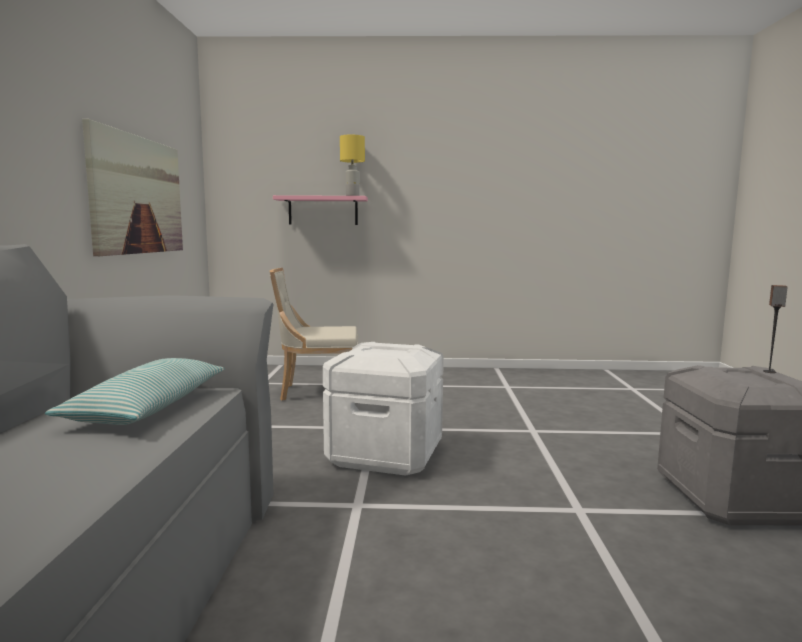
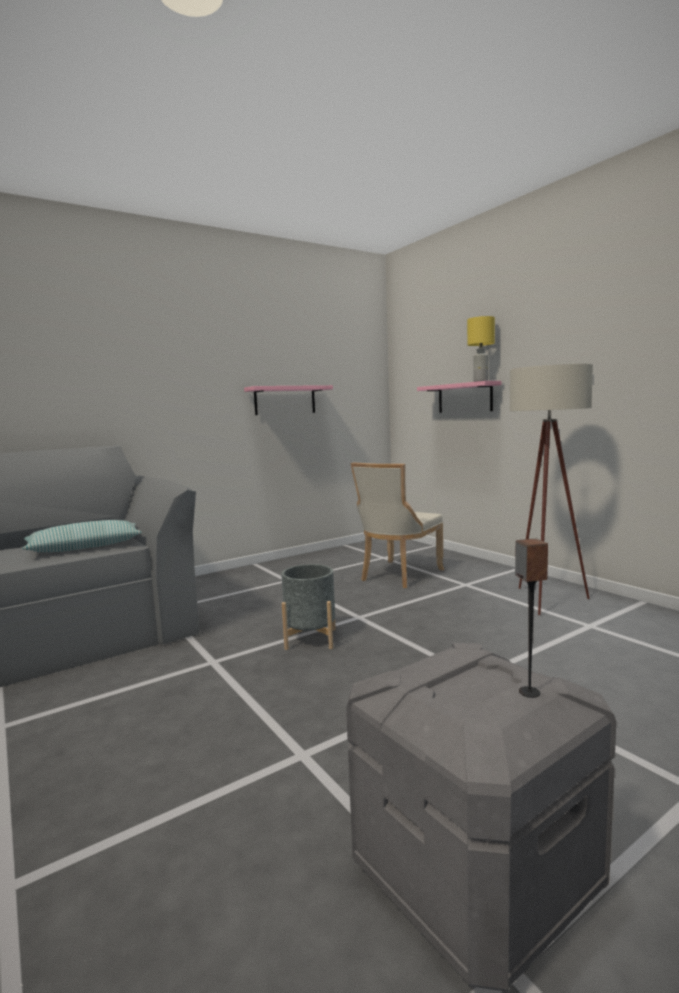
camera: 55 degrees right, 0 degrees up
(138, 195) = (285, 400): picture -> pink shelf
(317, 392) = (398, 575): beige chair -> beige chair turned 105 degrees counterclockwise
(384, 454) = (310, 639): white storage box -> grey planter
(458, 382) = (545, 603): none -> beige floor lamp

